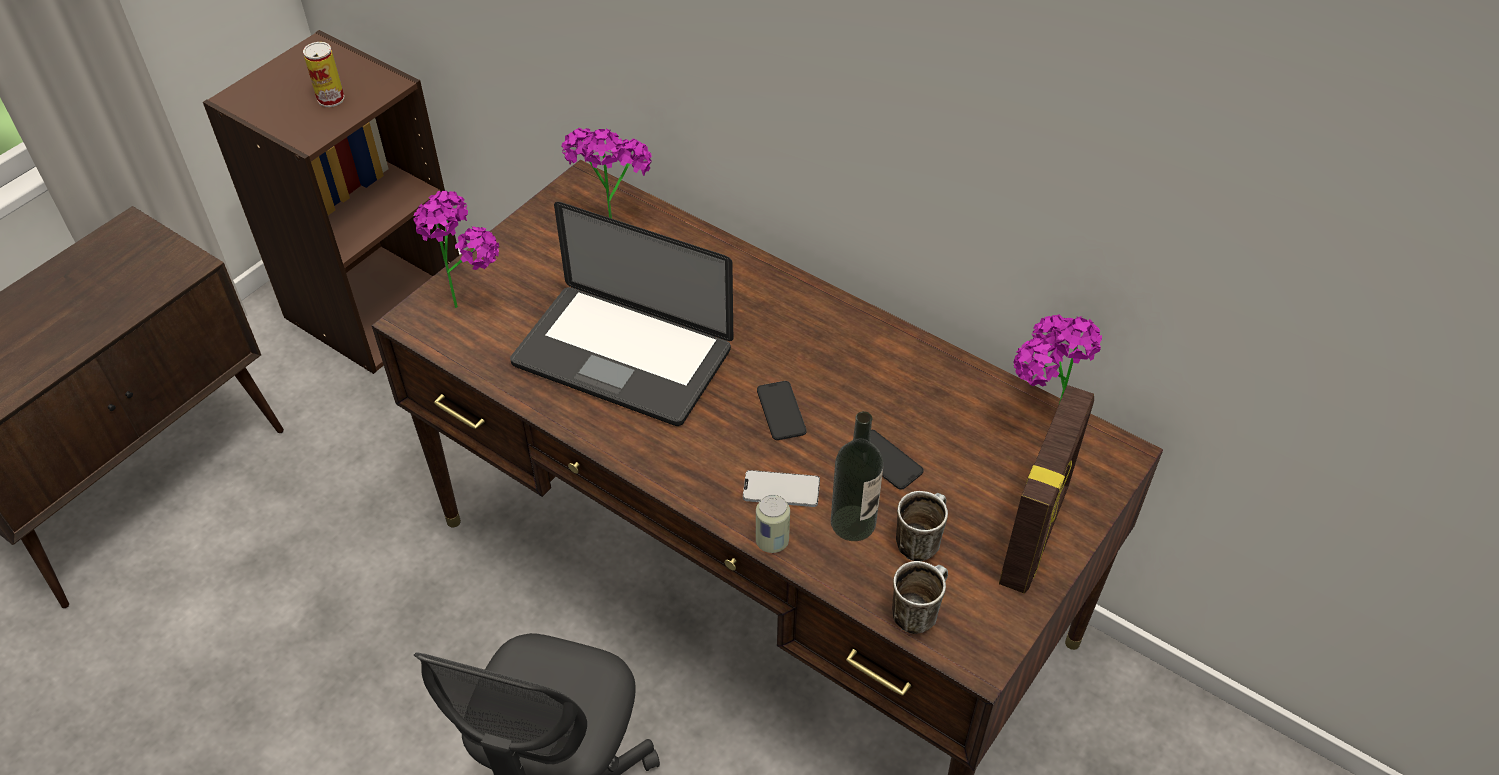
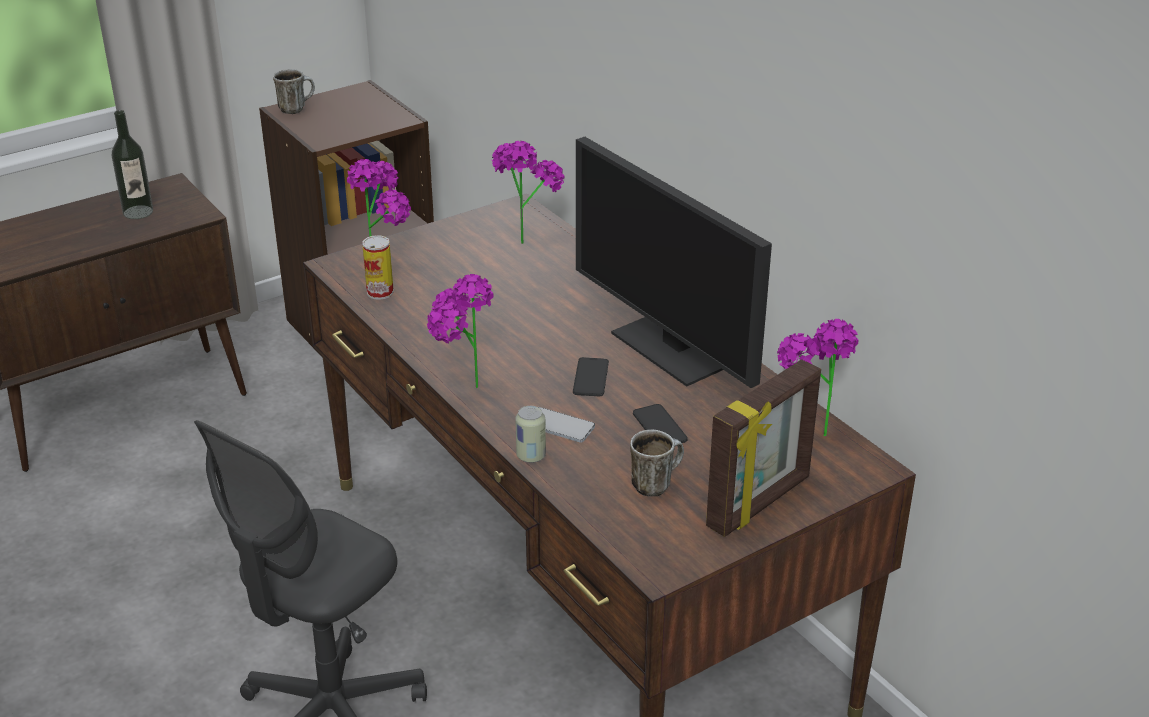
camera: 20 degrees right, 15 degrees down
(331, 98) = (353, 121): can -> can (380, 292)
(622, 357) = (482, 318): laptop -> none
(647, 466) = (460, 388): none -> potted plant
(850, 343) = (676, 347): none -> monitor
(853, 523) = (606, 460): bottle -> bottle (138, 212)
(917, 611) = (624, 527): mug -> mug (296, 108)

